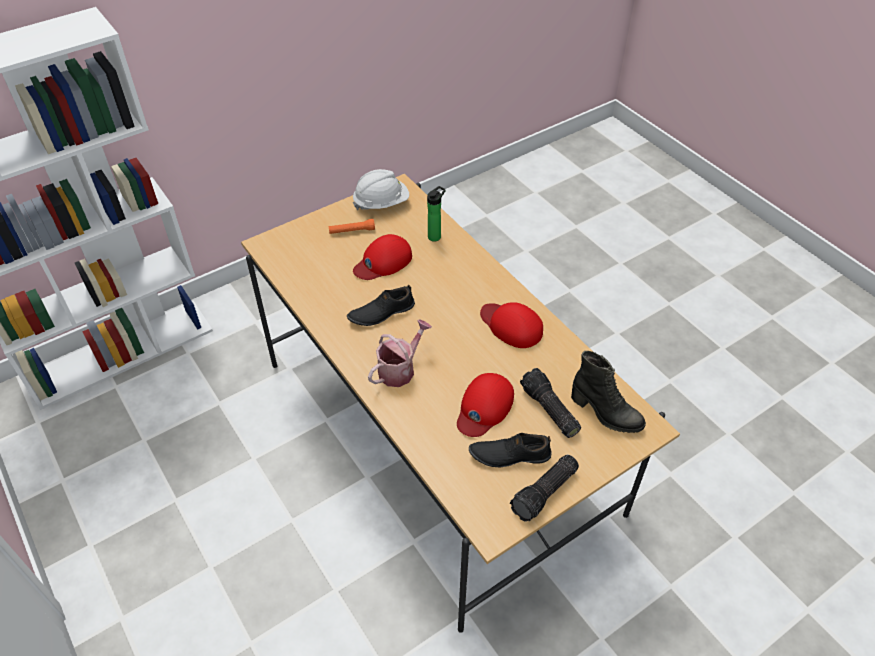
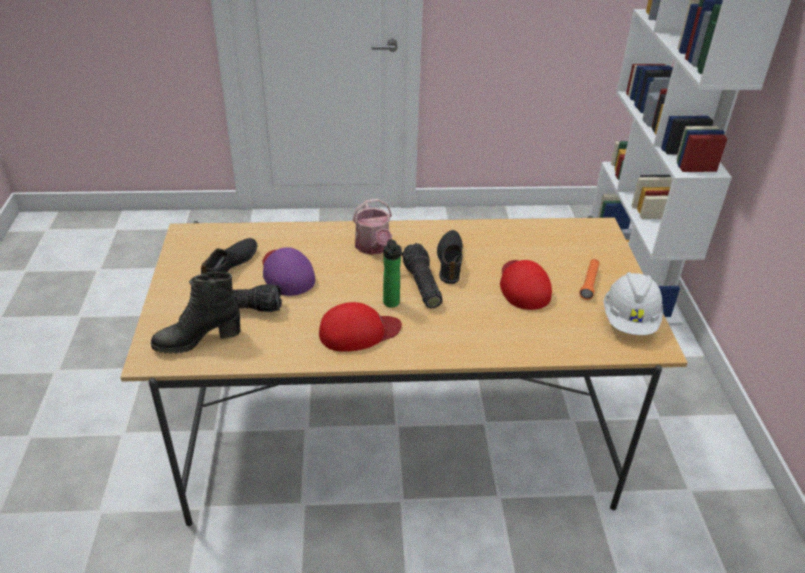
camera: 120 degrees right, 10 degrees down
(435, 236) = (541, 338): bottle -> bottle (392, 304)
(484, 407) = (286, 274): red cap -> purple cap
(545, 493) = (177, 269): flashlight -> flashlight (421, 285)

